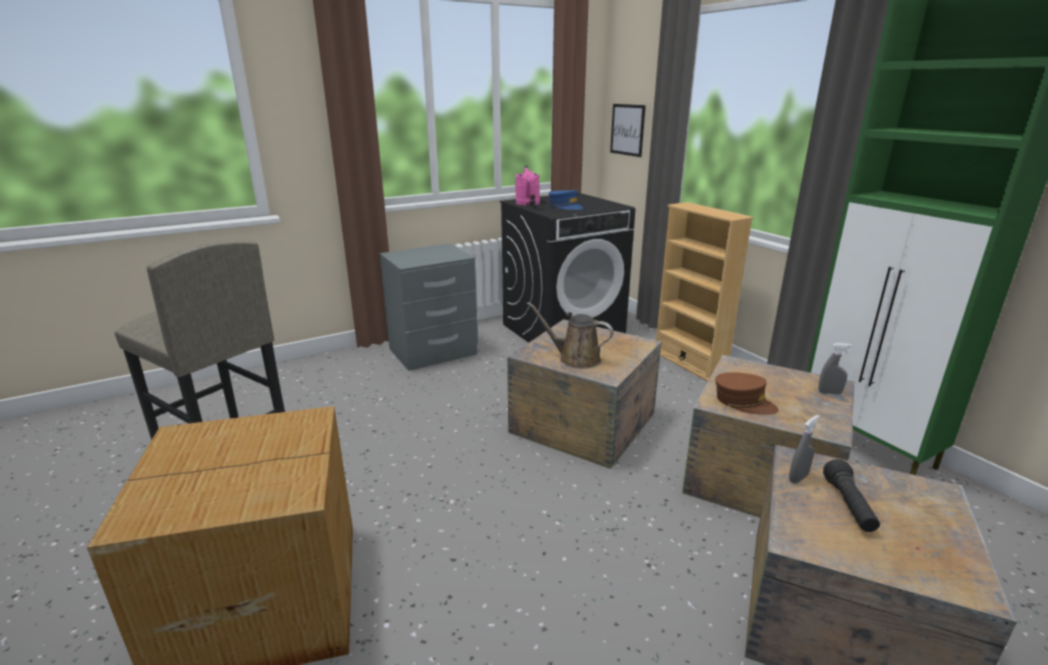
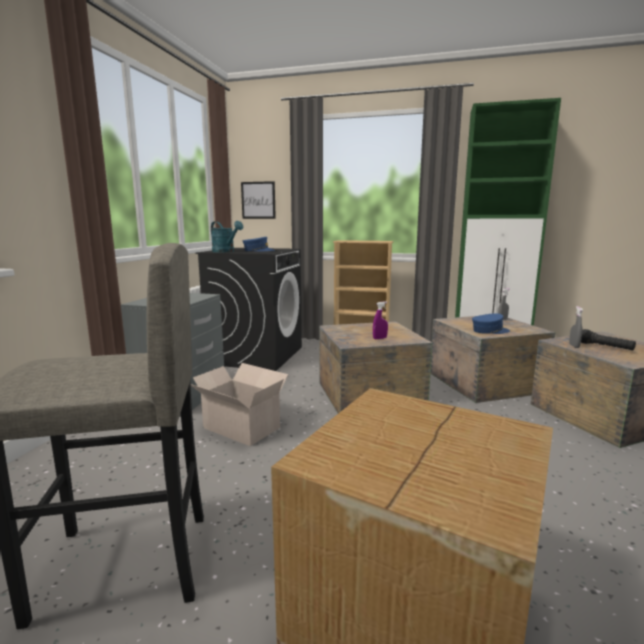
camera: 45 degrees left, 10 degrees down
(423, 400) = (240, 427): none -> cardboard box
(528, 204) = (226, 251): pink watering can -> turquoise watering can
(575, 359) = (380, 338): brown watering can -> purple spray bottle
(743, 402) = (489, 331): brown cap -> blue cap

